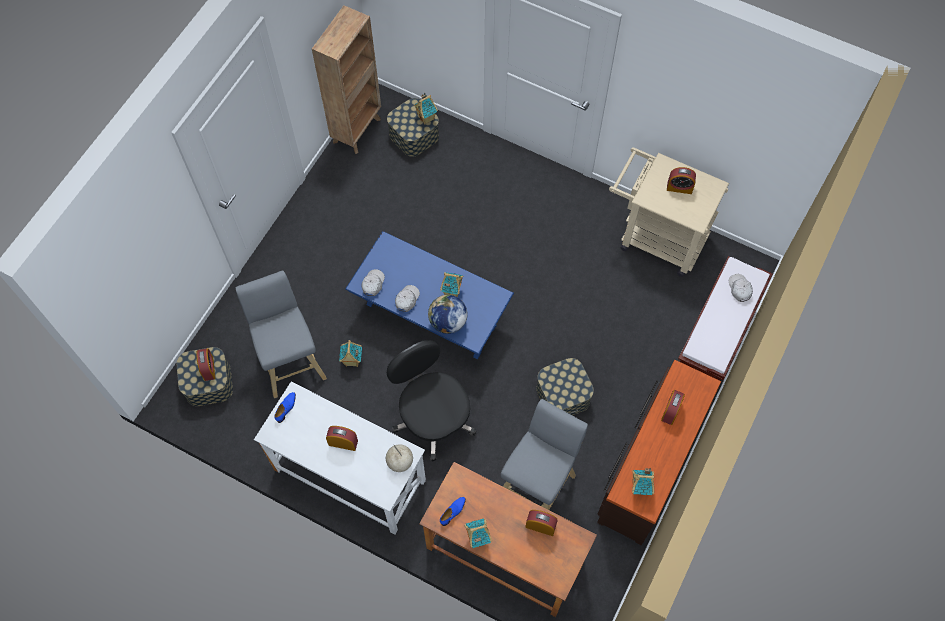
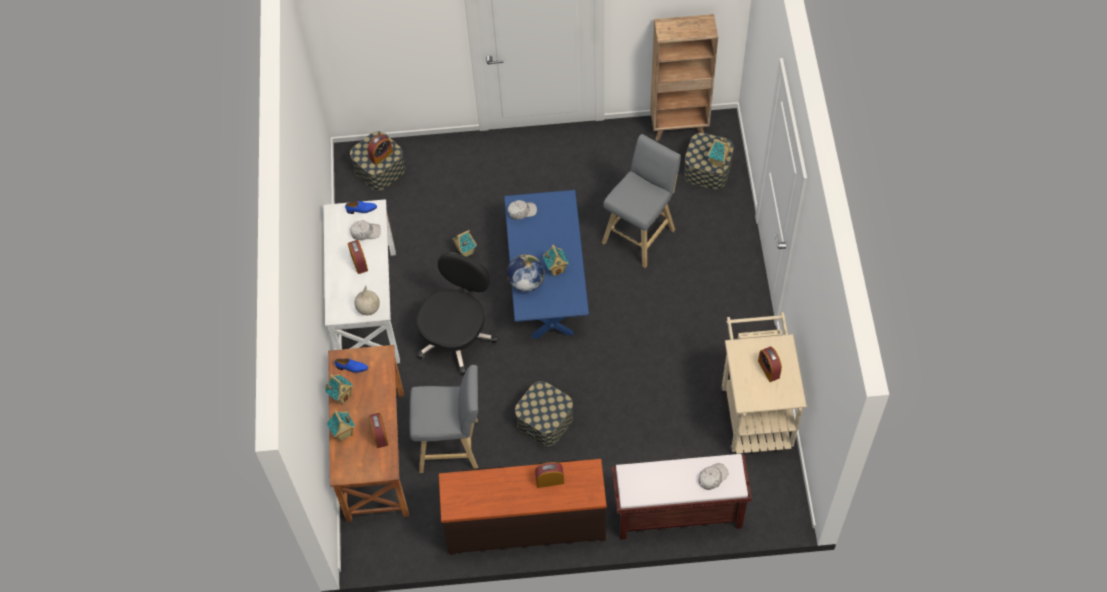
camera: 60 degrees right, 5 degrees down
(290, 360) = (436, 210): grey stool -> grey stool (640, 234)
(407, 299) = (525, 242): white cap -> white cap (365, 232)
(640, 488) = (463, 493): toy house -> toy house (344, 434)

